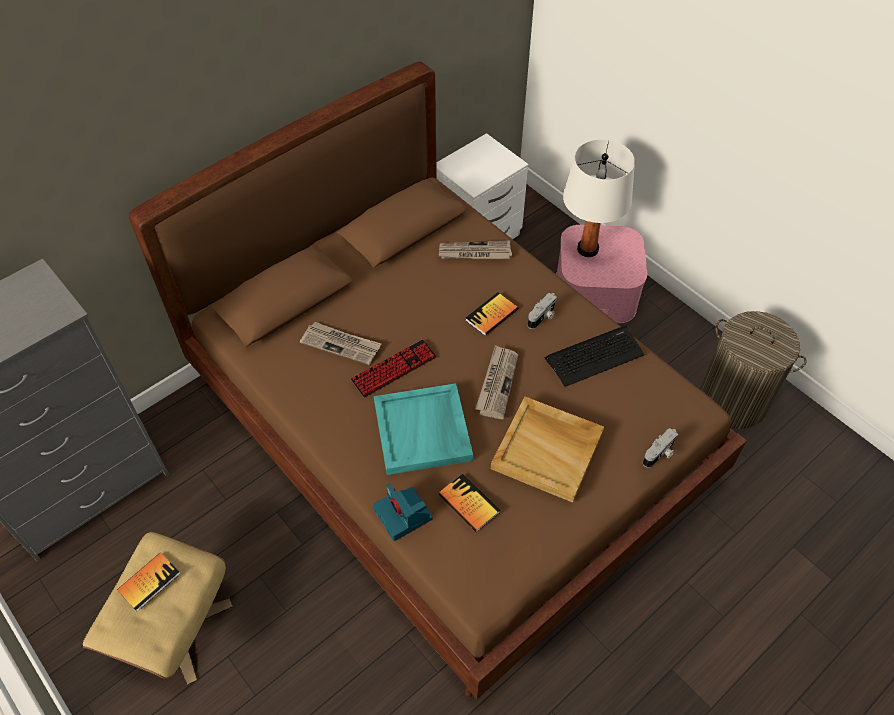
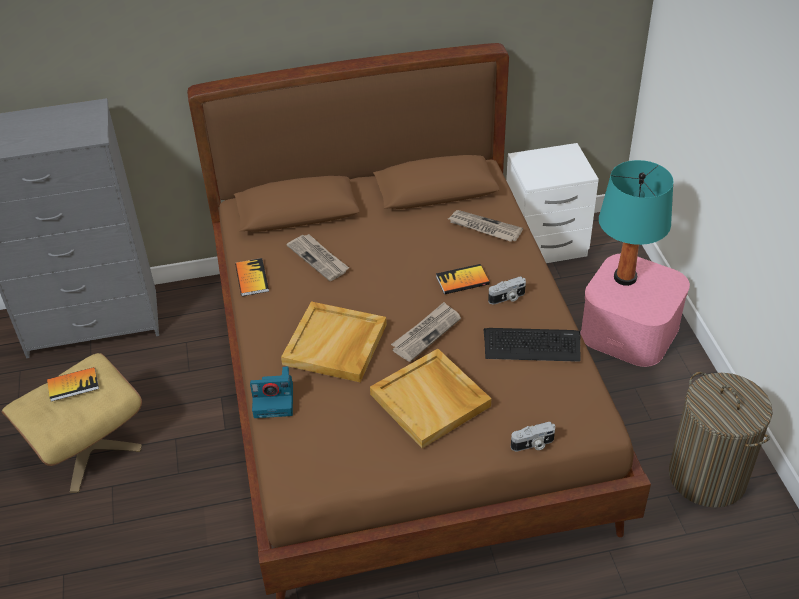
camera: 30 degrees right, 10 degrees down
(394, 369) = (347, 291): keyboard -> none
(404, 515) = (275, 400): camera -> camera turned 90 degrees counterclockwise
(423, 431) = (335, 345): turquoise tray -> beige tray
(469, 503) = (332, 412): book -> book (252, 278)
(588, 249) = (625, 277): white table lamp -> turquoise table lamp

